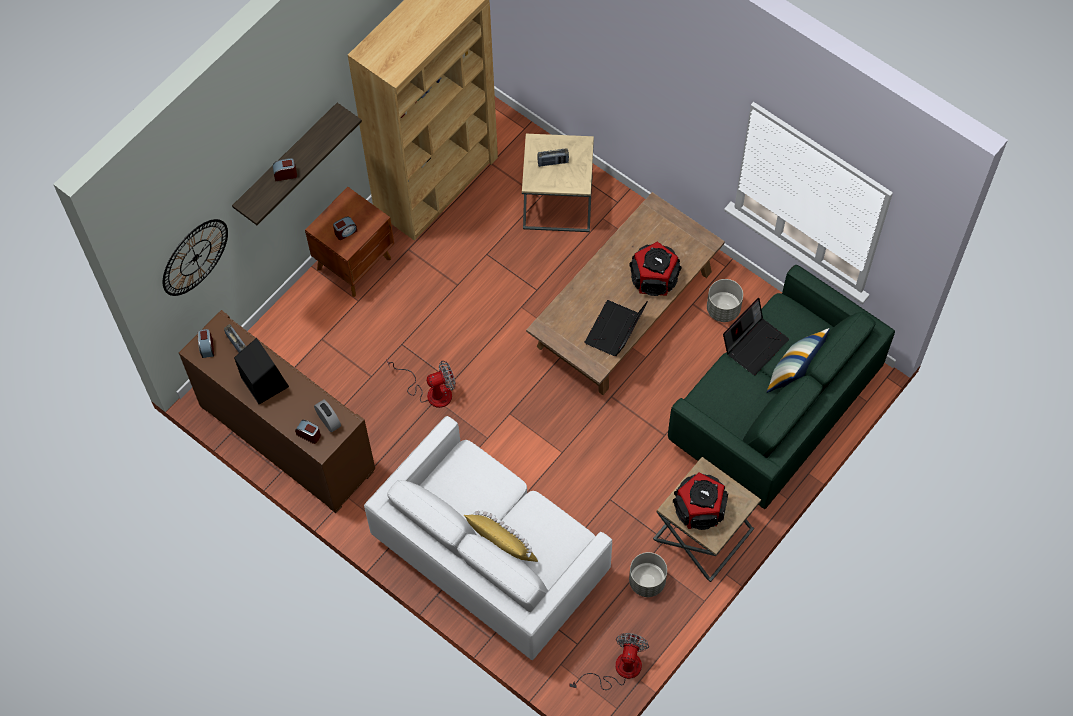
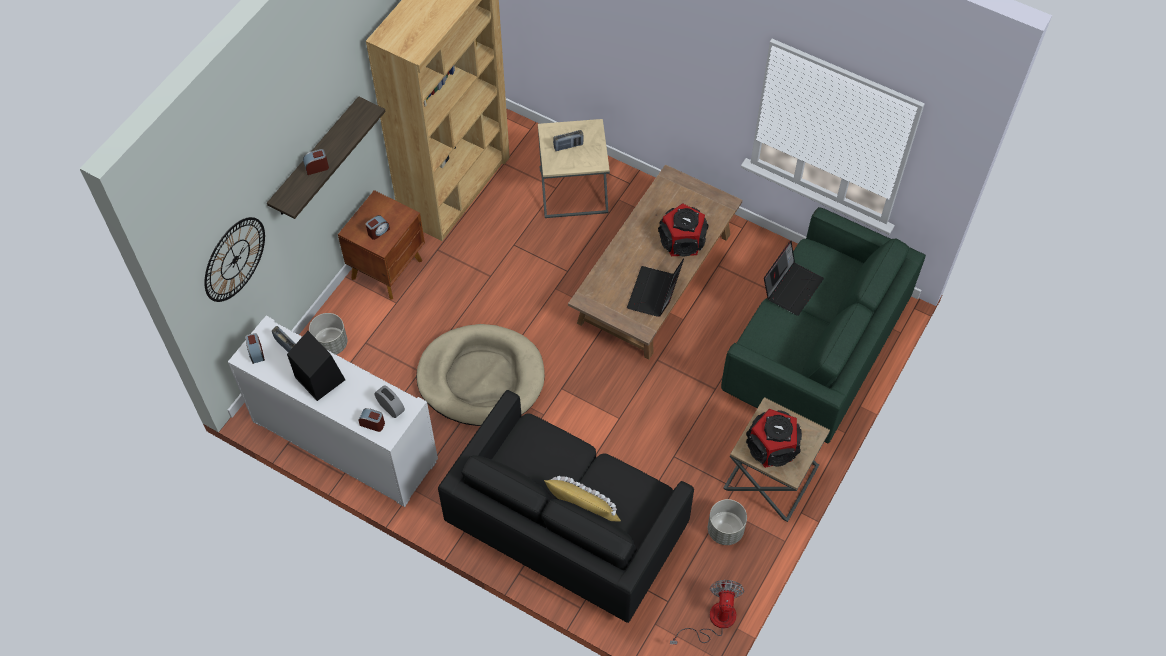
camera: 10 degrees left, 5 degrees down
(287, 438) = (344, 441): brown cabinet -> white cabinet
(431, 391) = (481, 378): fan -> beige dog bed
(491, 556) = (567, 527): white sofa -> black sofa
(723, 309) = (747, 266): grey planter -> grey planter (330, 344)
(793, 374) = (834, 310): pillow -> none

